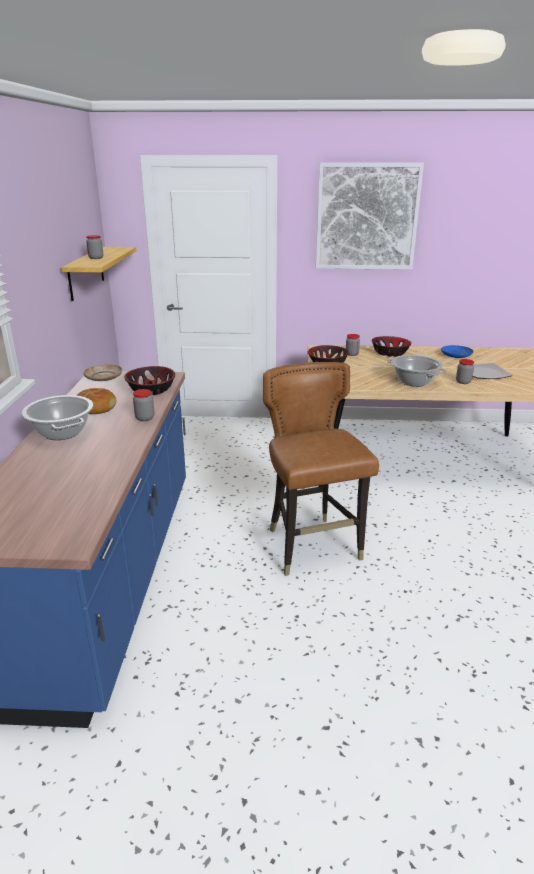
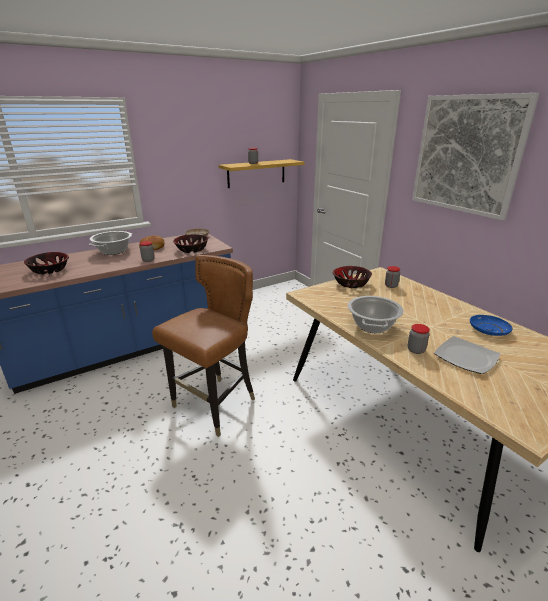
camera: 55 degrees right, 0 degrees up
(390, 353) = (426, 299): bowl -> bowl (50, 270)

